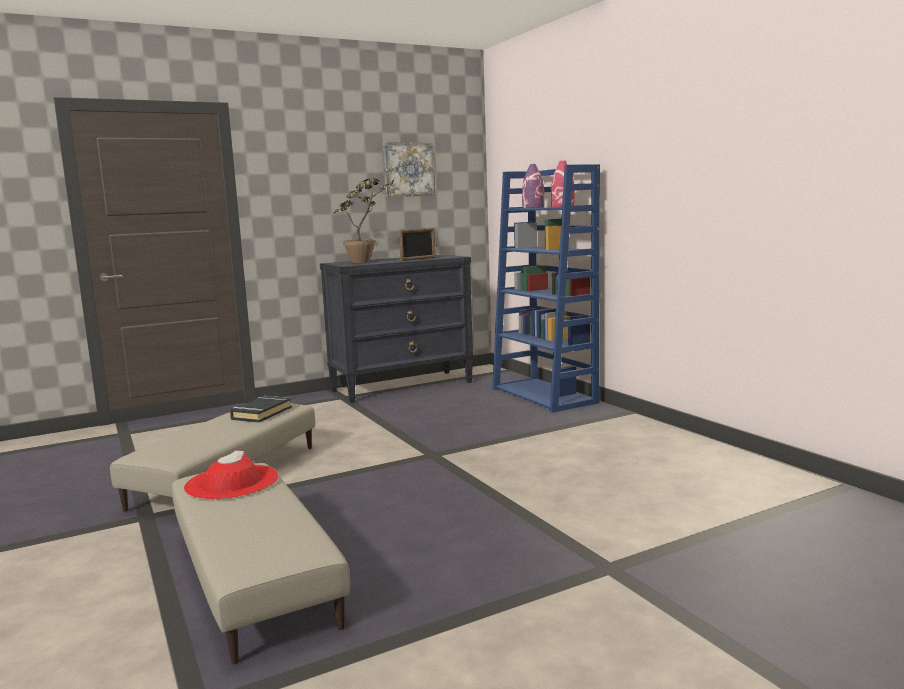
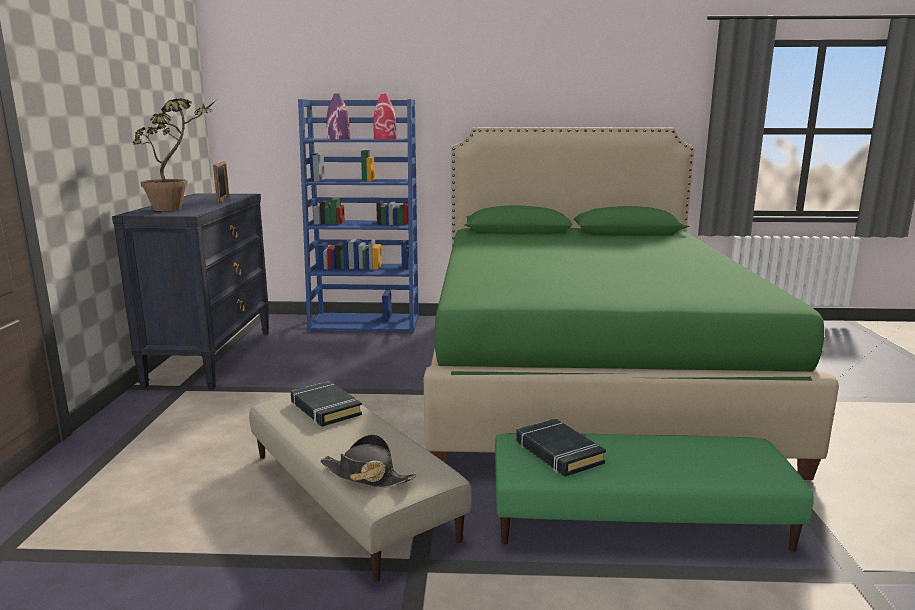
camera: 60 degrees left, 5 degrees up
(163, 445) = (366, 476): none -> black hat
(232, 482) = (558, 453): red hat -> black book
(254, 574) = (636, 517): beige ottoman -> green ottoman
(408, 169) = (158, 87): picture -> none
(558, 493) = (583, 376): none -> green bed

